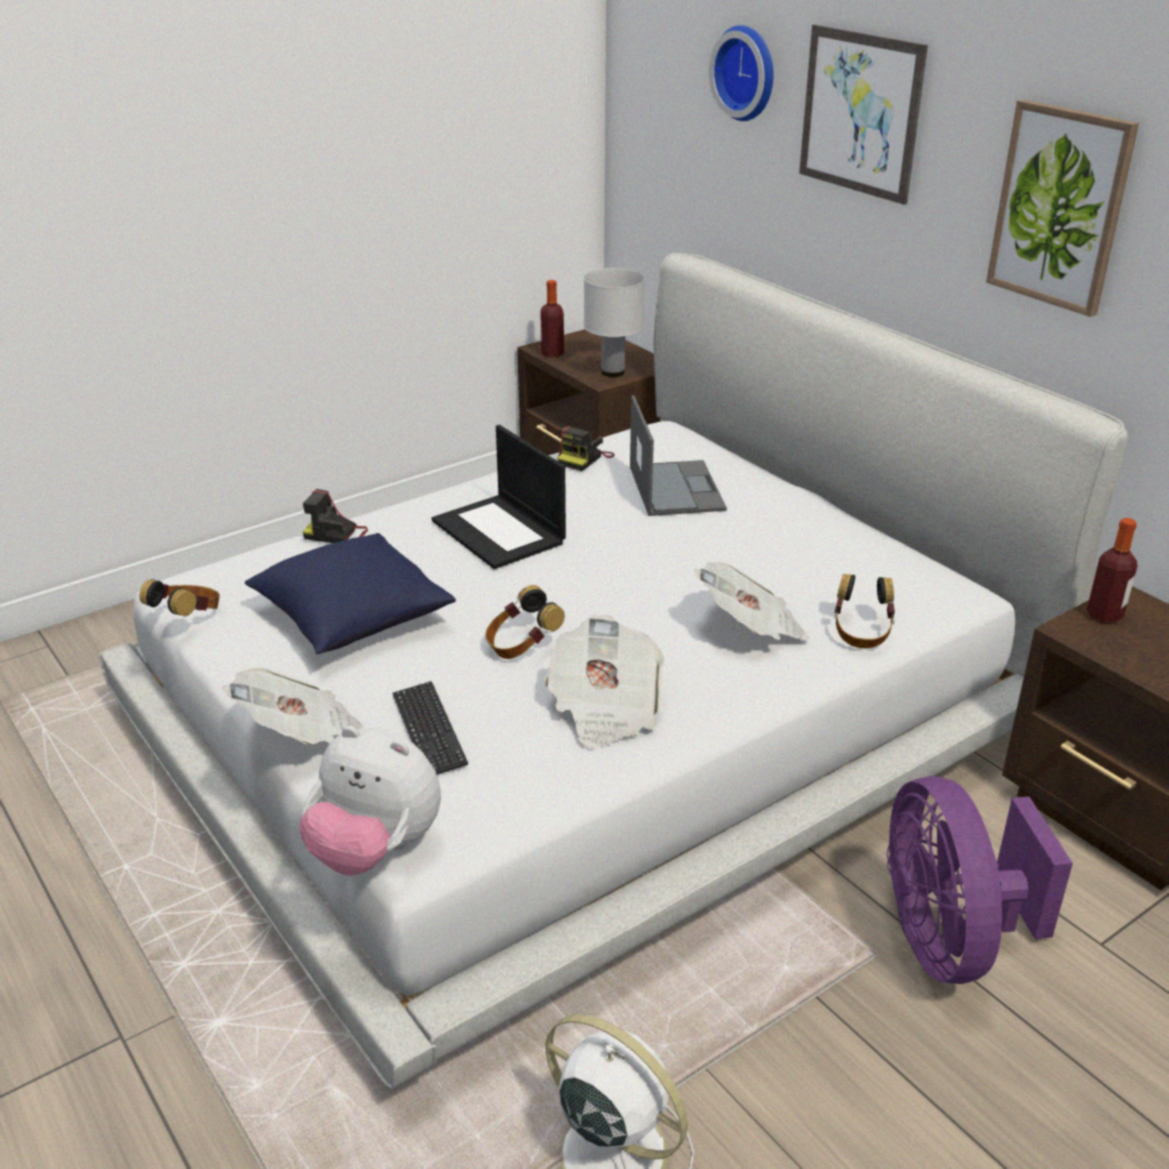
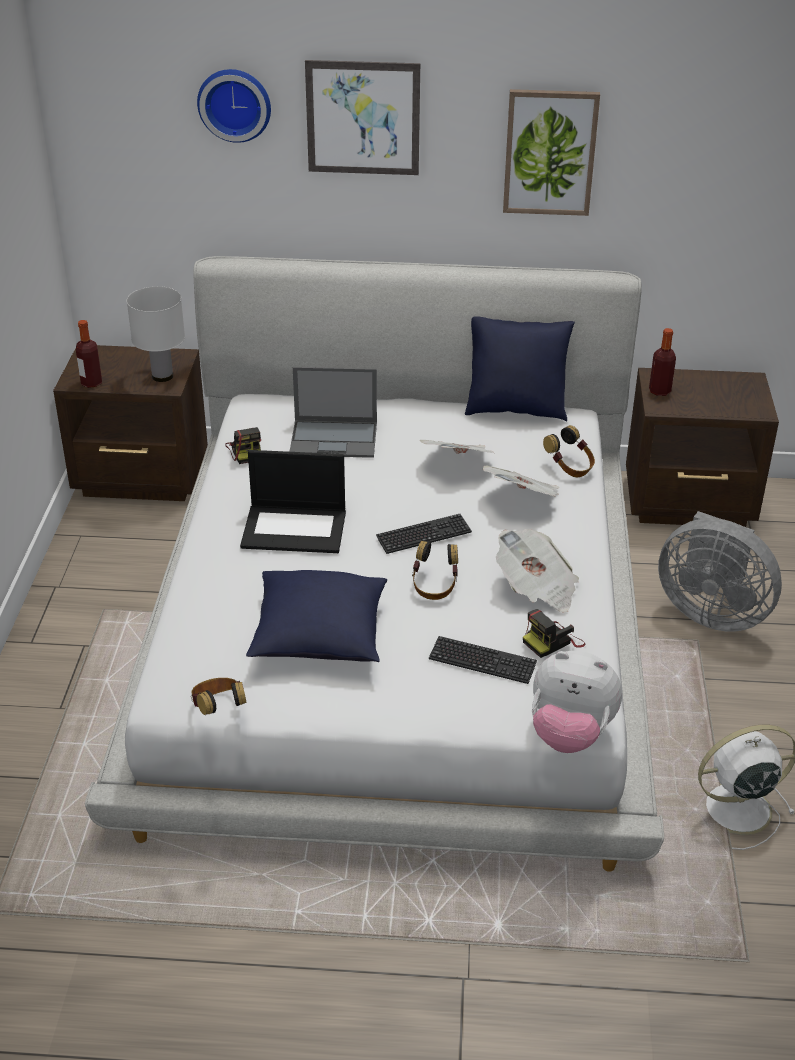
camera: 50 degrees left, 5 degrees up
(302, 735) = (428, 714): newspaper -> newspaper (459, 463)
(337, 537) = (200, 597): camera -> camera (553, 641)
(375, 850) = (570, 734): plush toy -> plush toy turned 45 degrees clockwise
(591, 600) = (423, 535): none -> keyboard
(675, 488) = (335, 439): laptop -> laptop turned 150 degrees clockwise
(906, 554) = (515, 410): none -> blue pillow
(949, 940) = (711, 612): purple fan -> grey fan

